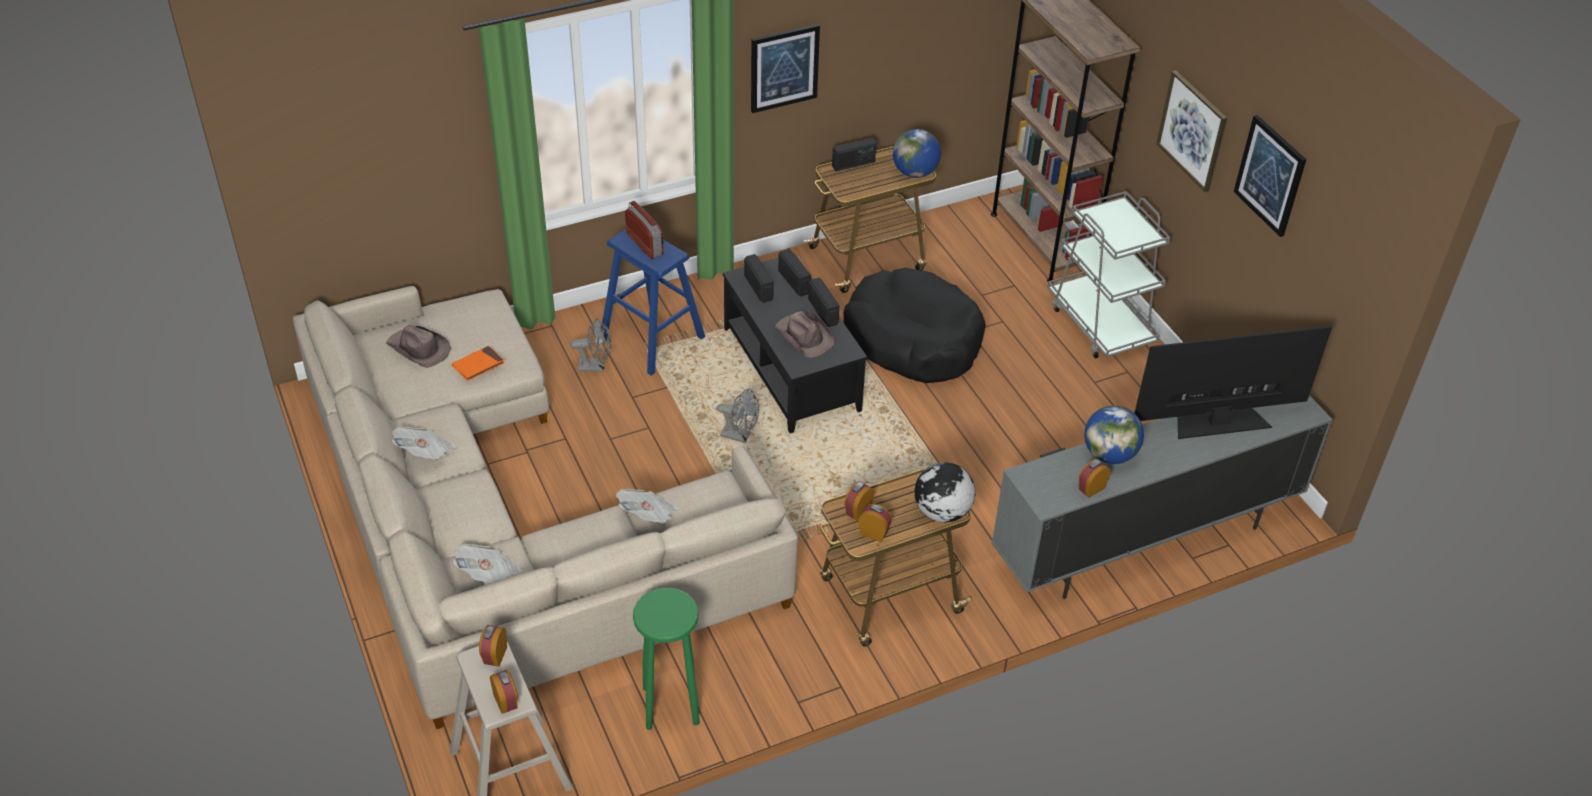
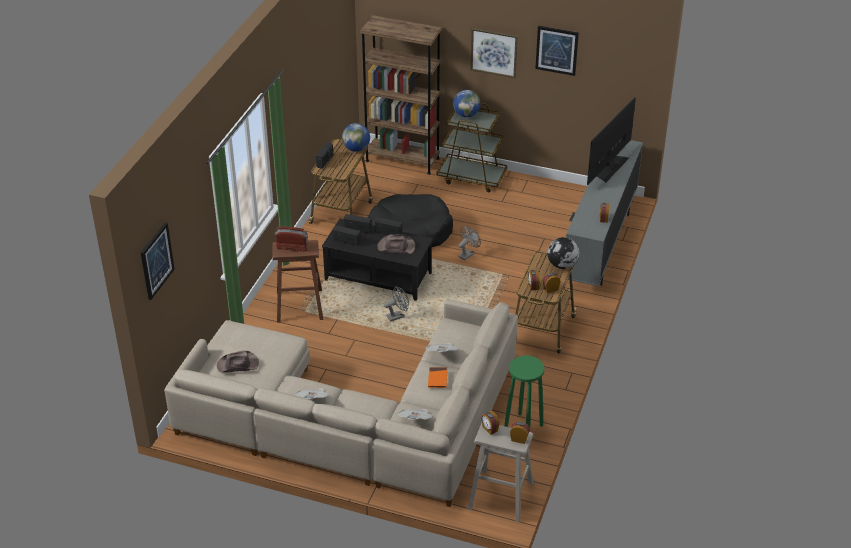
camera: 45 degrees left, 5 degrees down
(478, 365) = (276, 352): orange book -> orange book (437, 379)
(596, 366) = (292, 333): grey fan -> grey fan (467, 254)
(652, 339) = (300, 305): blue stool -> brown stool
(784, 67) = (290, 122): picture -> picture (156, 260)
(1100, 323) = (472, 178): grey cart -> brown cart
(1109, 454) = (592, 203): globe -> globe (466, 115)

